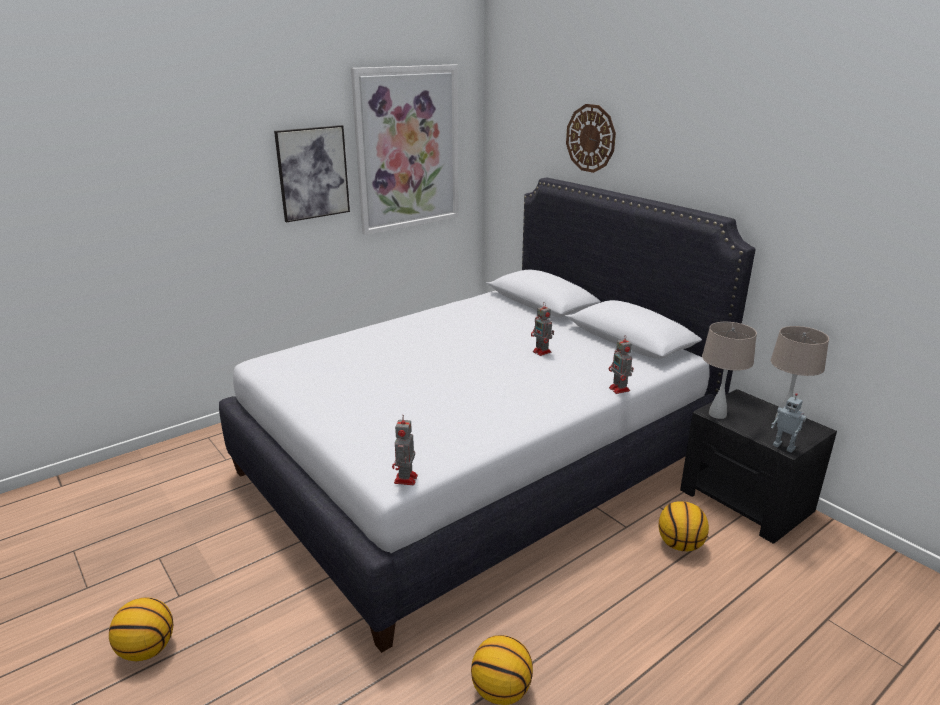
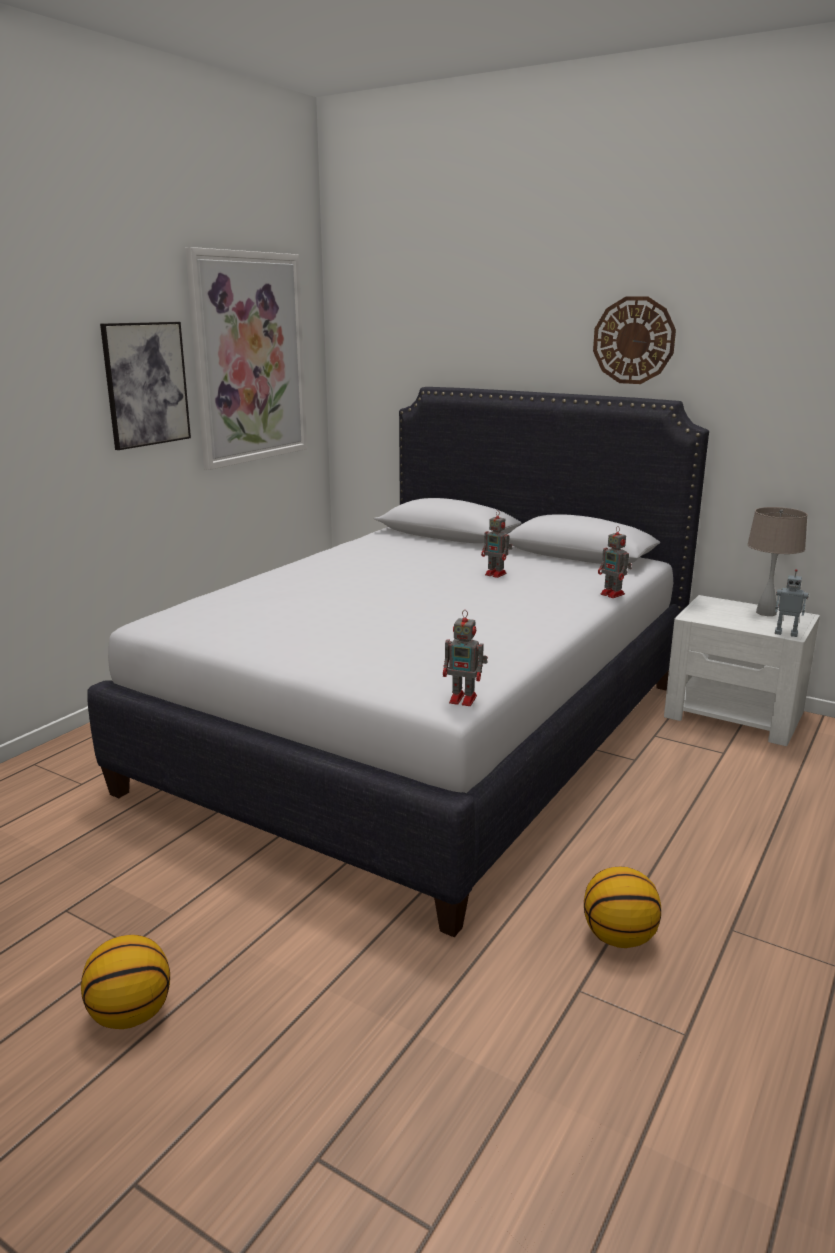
camera: 20 degrees left, 5 degrees down
(405, 480) = (464, 699): toy robot -> toy robot turned 60 degrees counterclockwise
(590, 138) = (486, 333): wall clock -> wall clock (634, 340)
(679, 545) = (700, 765): basketball -> none
(717, 414) = (700, 617): beige table lamp -> none
(746, 500) = (734, 715): black nightstand -> white nightstand

